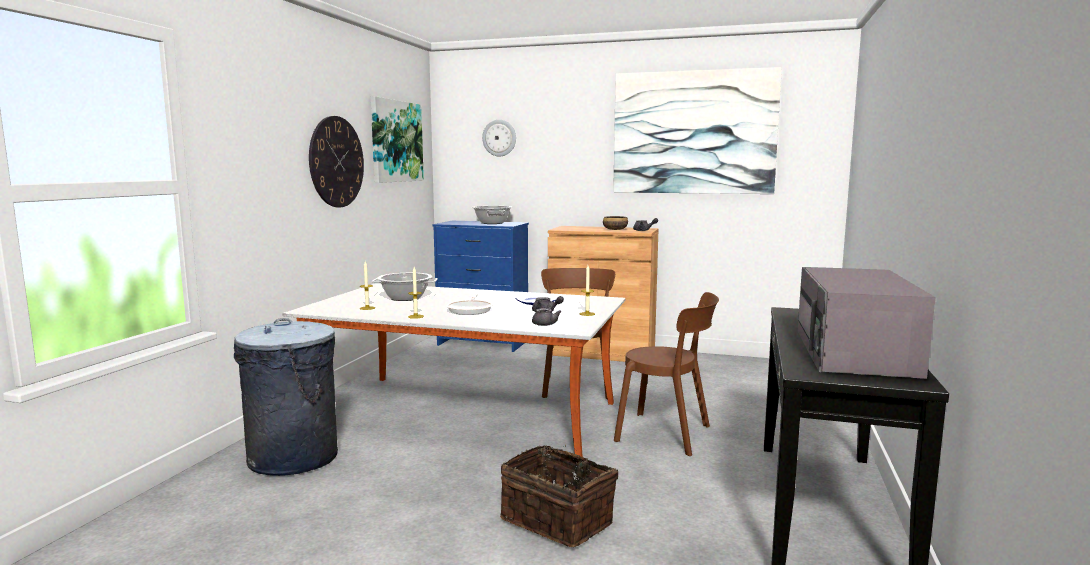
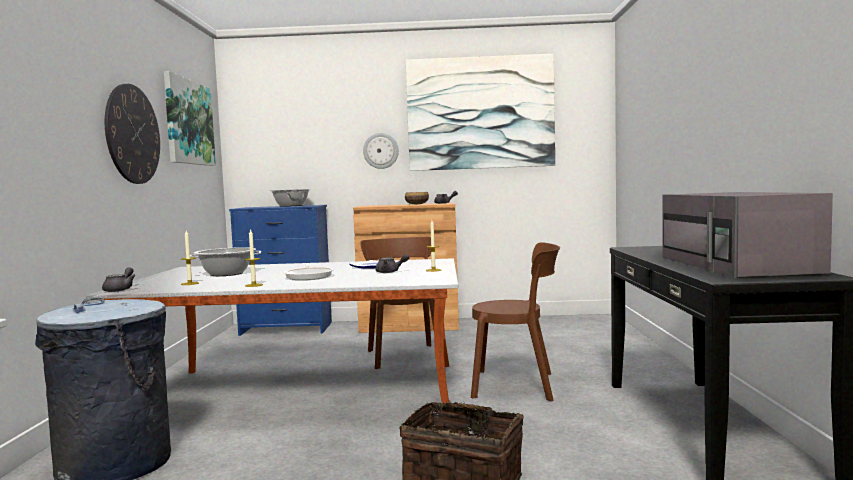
camera: 15 degrees left, 5 degrees down
(499, 138) = (292, 123): wall clock -> wall clock (381, 151)
(546, 323) = (401, 279): grey teapot -> grey teapot (120, 289)

